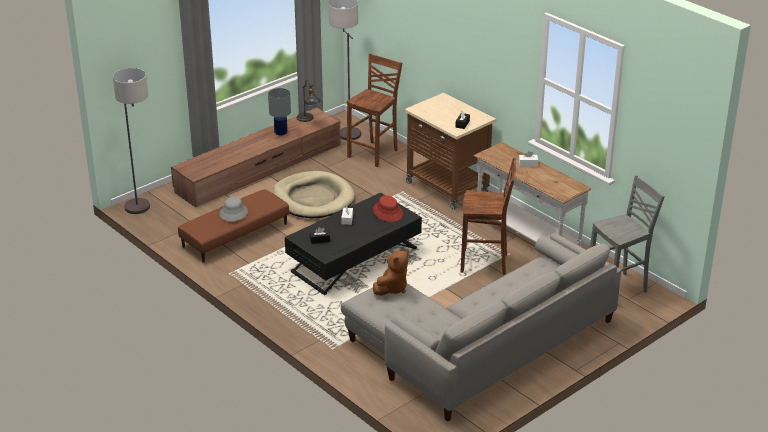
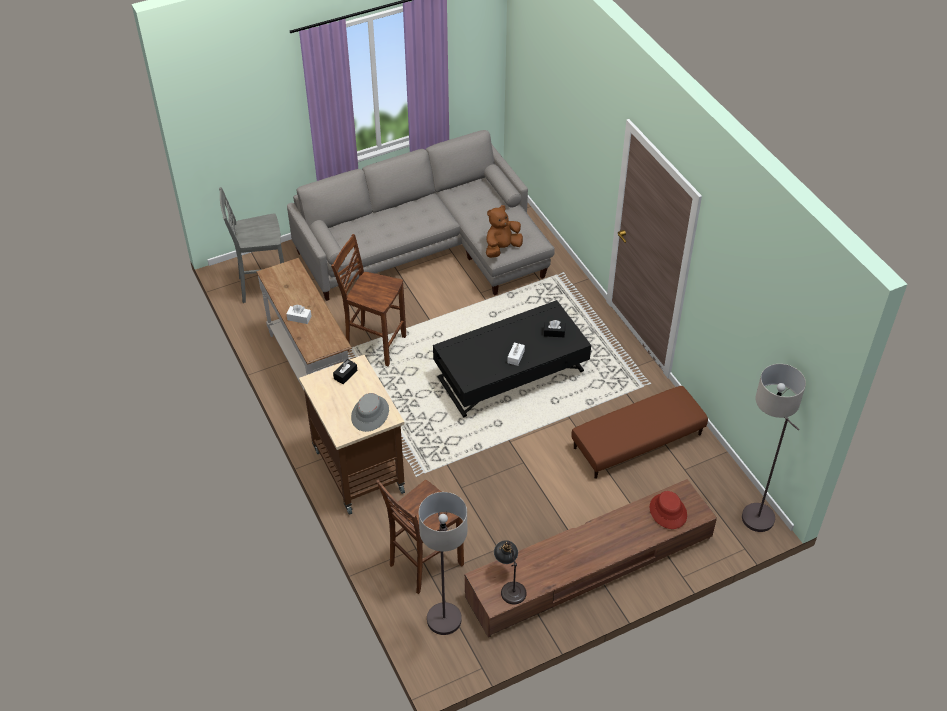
camera: 165 degrees left, 15 degrees up
(233, 213) = (640, 421): grey hat -> grey hat (370, 414)
(280, 133) = (557, 560): grey table lamp -> none
(313, 199) = (531, 486): beige dog bed -> none
(388, 212) = (467, 359): red hat -> red hat (667, 511)

